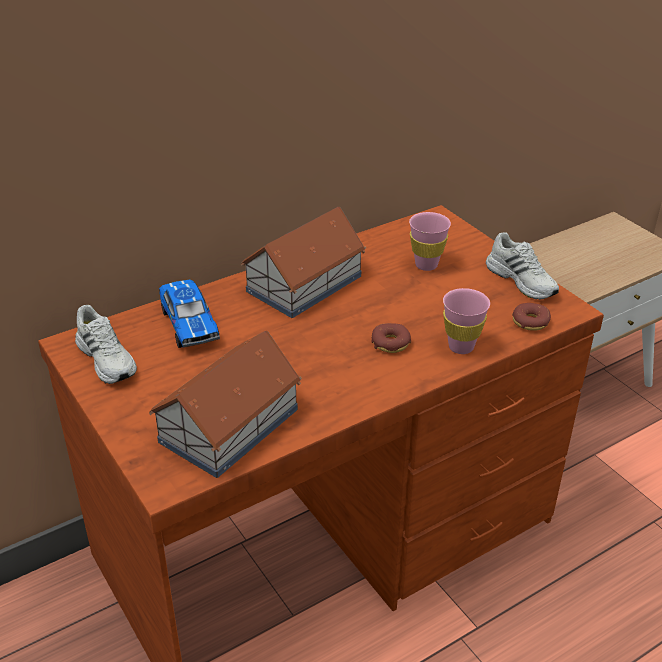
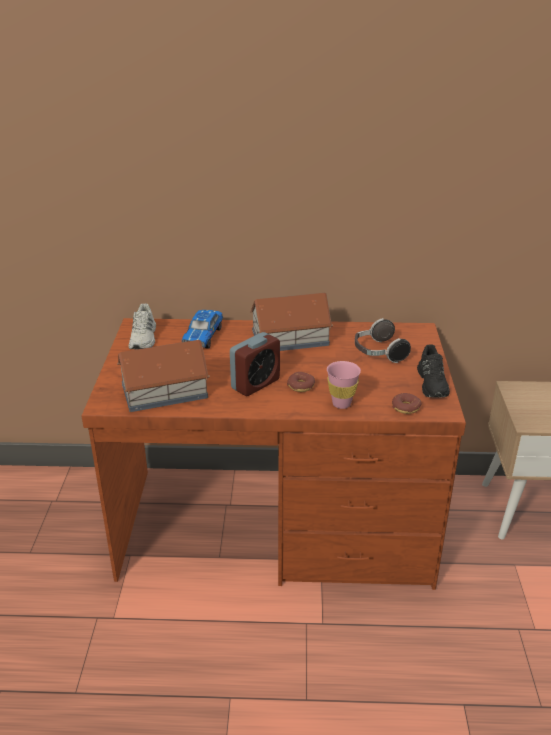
camera: 35 degrees right, 5 degrees down
(334, 363) = (255, 384): none -> alarm clock
(426, 265) = (378, 353): pink cup -> headphones
(522, 280) = (432, 383): white shoe -> black shoe

